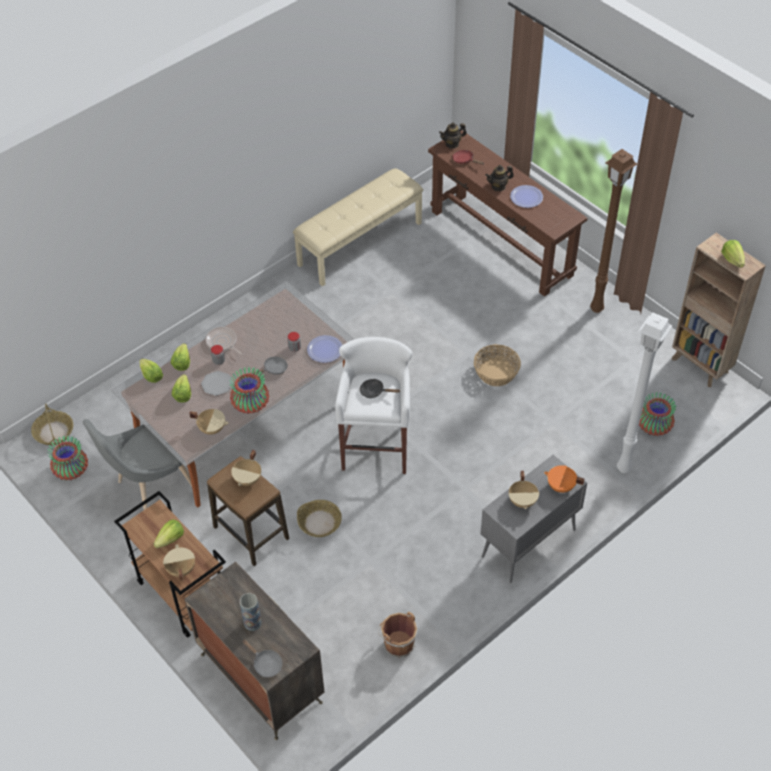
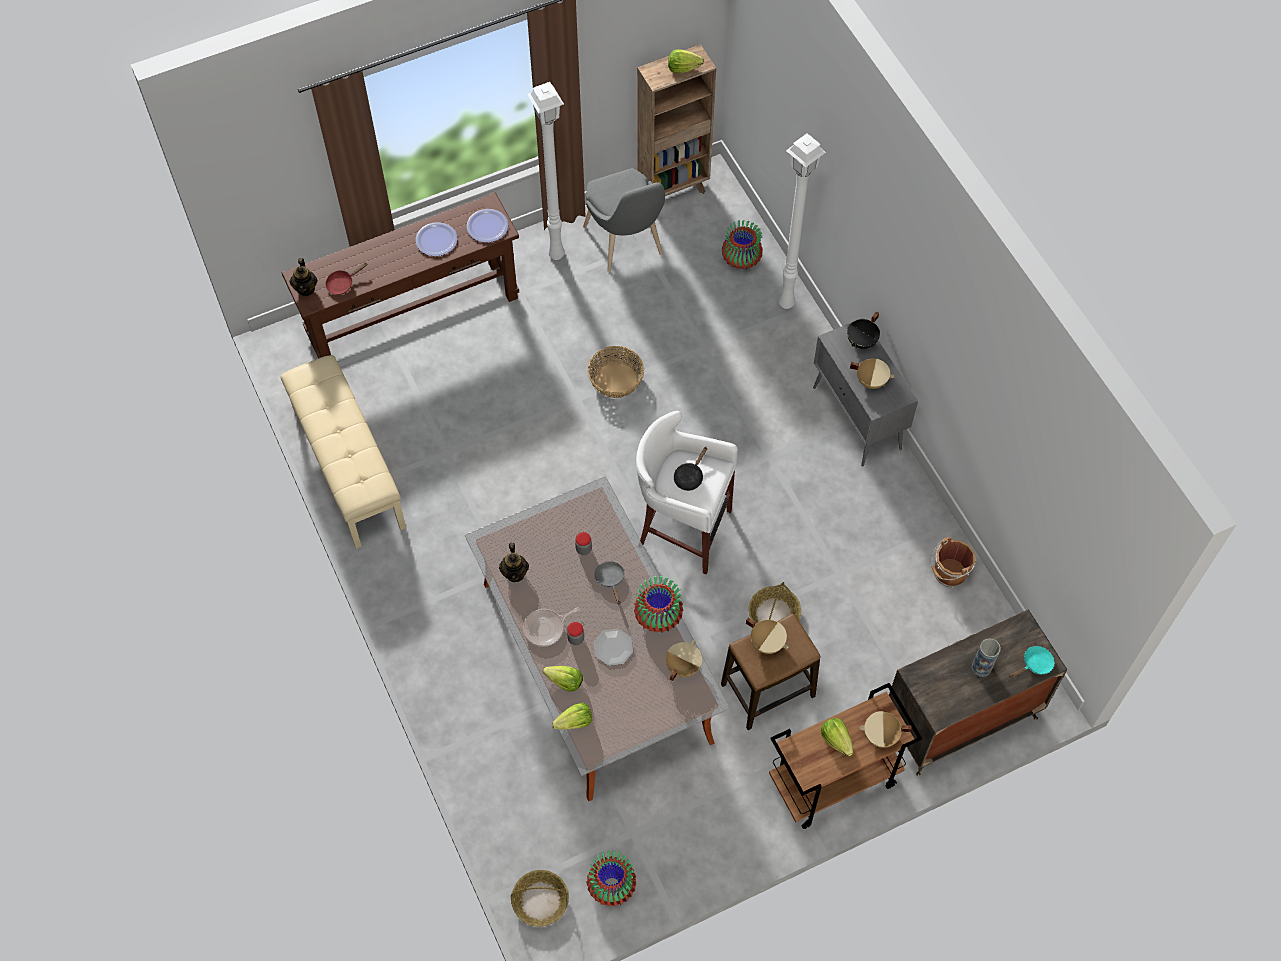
camera: 75 degrees left, 10 degrees up
(151, 487) = (668, 791): grey chair -> grey chair (626, 244)
(183, 394) = (617, 690): lettuce -> none
(265, 664) = (1034, 664): grey frying pan -> turquoise frying pan
(325, 350) = (598, 517): plate -> plate (487, 226)
(498, 186) = (405, 262): teapot -> teapot (515, 573)
(561, 487) = (862, 341): orange cooking pot -> black cooking pot
(598, 308) = (557, 253): brown floor lamp -> white floor lamp

